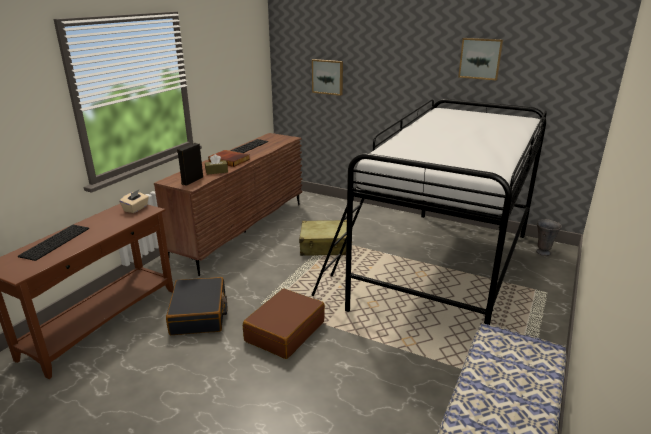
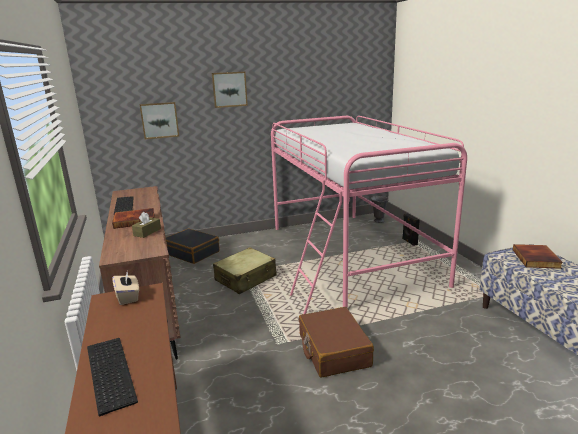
camera: 45 degrees left, 5 degrees down
(191, 181) = (142, 247): black speaker -> black speaker (409, 242)
(199, 314) = (242, 387): black suitcase -> black suitcase (192, 252)
(442, 270) = (349, 255): black bed -> pink bed
(480, 58) = (302, 83): picture -> picture (229, 89)
(524, 360) = (537, 259): none -> book

